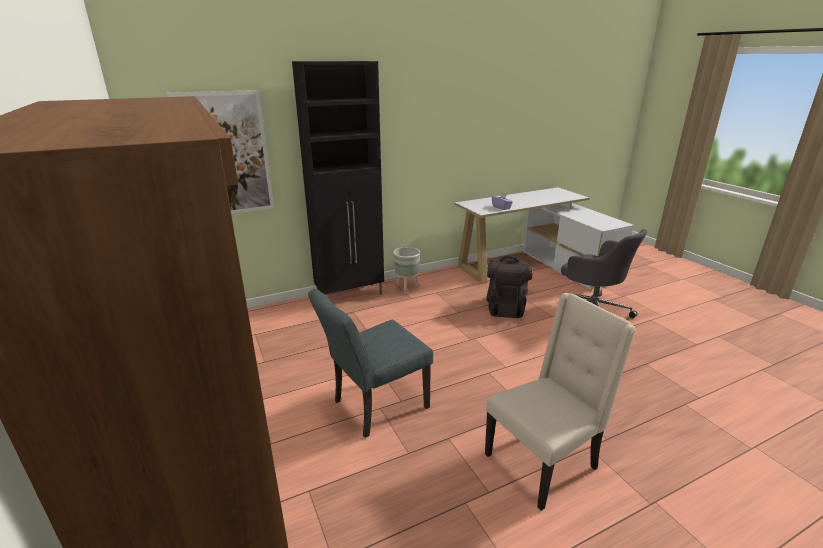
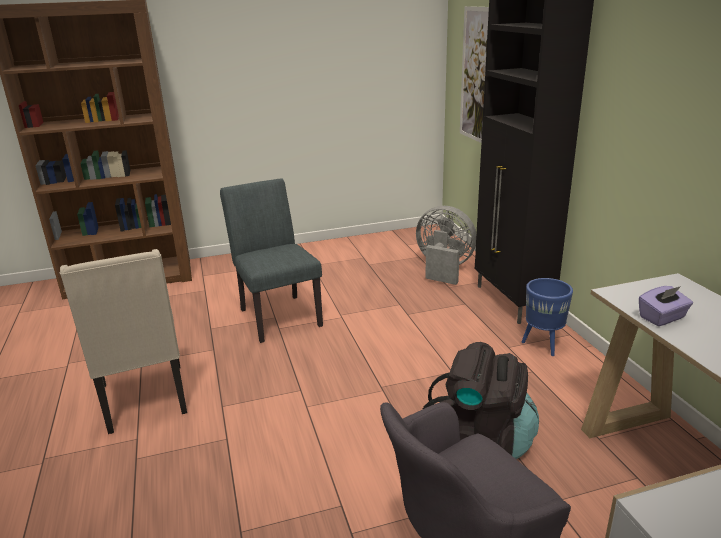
camera: 100 degrees right, 0 degrees up
(287, 321) = (443, 268): none -> grey fan
(407, 288) = (543, 345): grey planter -> blue planter

